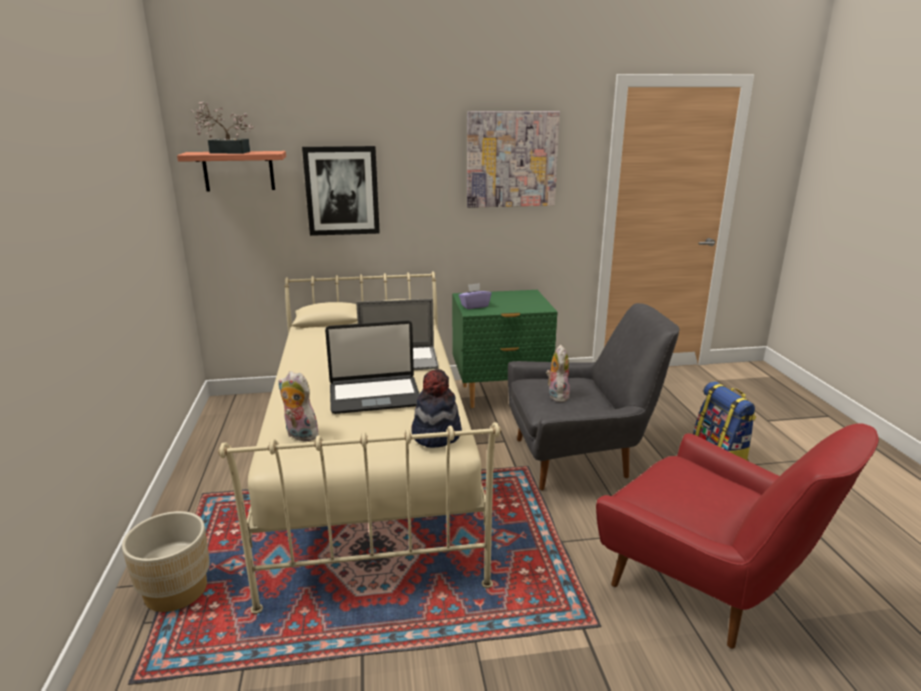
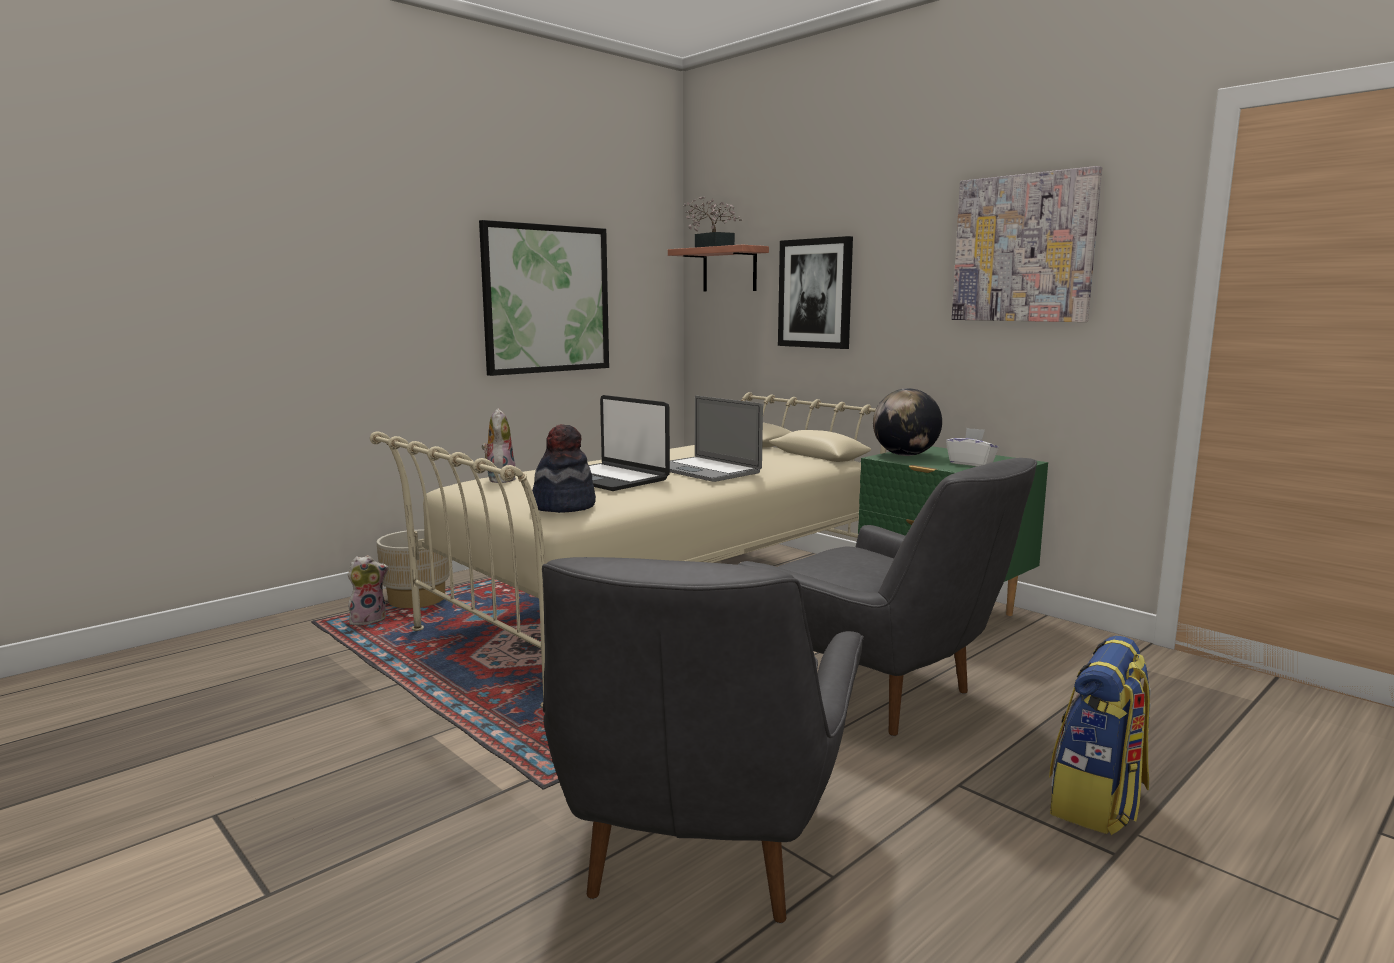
camera: 55 degrees right, 10 degrees down
(123, 231) = (546, 299): none -> picture
(474, 306) = (905, 455): purple tissue box -> globe
(518, 302) = (971, 463): none -> white tissue box
(556, 395) = (836, 563): plush toy -> plush toy (369, 620)
(706, 591) = (699, 854): red armchair -> grey armchair

